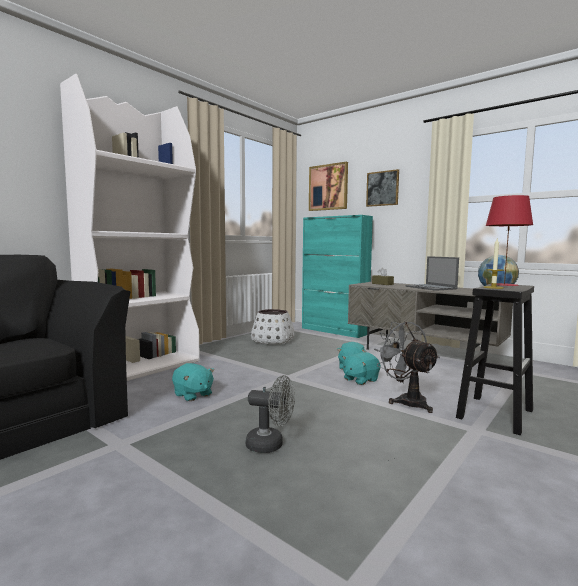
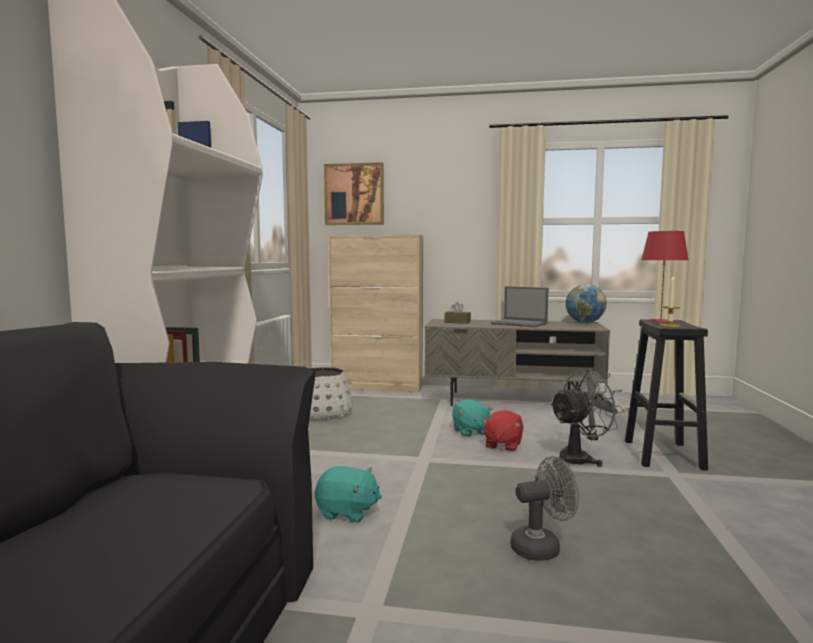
camera: 30 degrees left, 0 degrees up
(334, 331) = (377, 387): turquoise cabinet -> beige cabinet
(360, 380) = (503, 445): turquoise plush toy -> red plush toy
(382, 188) = (433, 201): picture -> none
(407, 401) = (580, 459): grey fan -> grey fan turned 120 degrees clockwise

